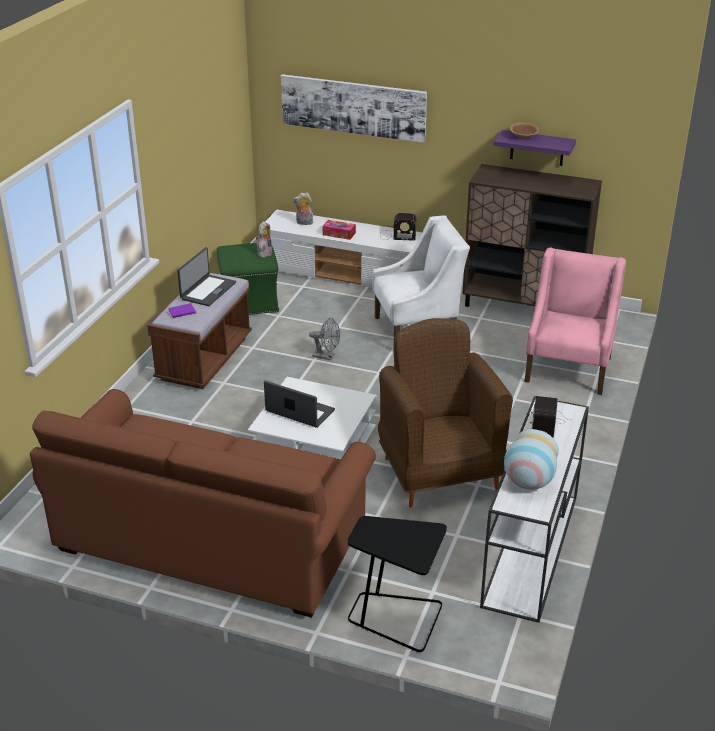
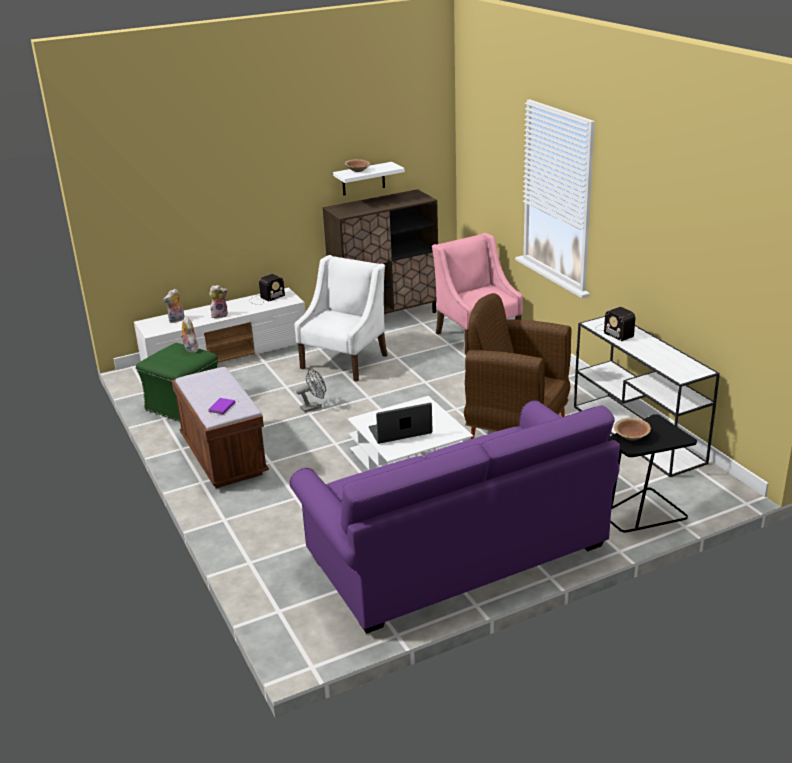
camera: 45 degrees left, 5 degrees down
(207, 290) = (211, 386): laptop -> none
(211, 539) = (456, 551): brown sofa -> purple sofa
(339, 234) = (220, 315): tissue box -> plush toy
(353, 107) = (197, 192): picture -> none
(381, 528) = (631, 436): none -> brown bowl
(528, 482) = (668, 361): vase -> none
(537, 148) = (363, 179): purple shelf -> white shelf

